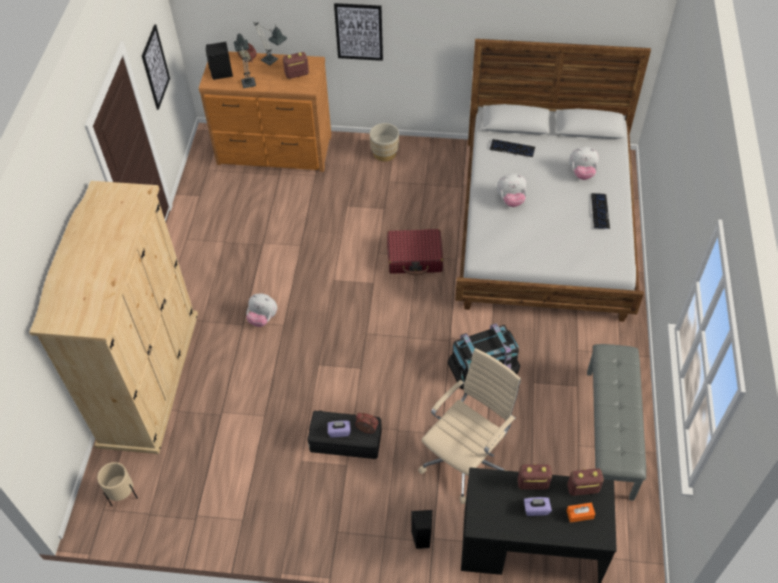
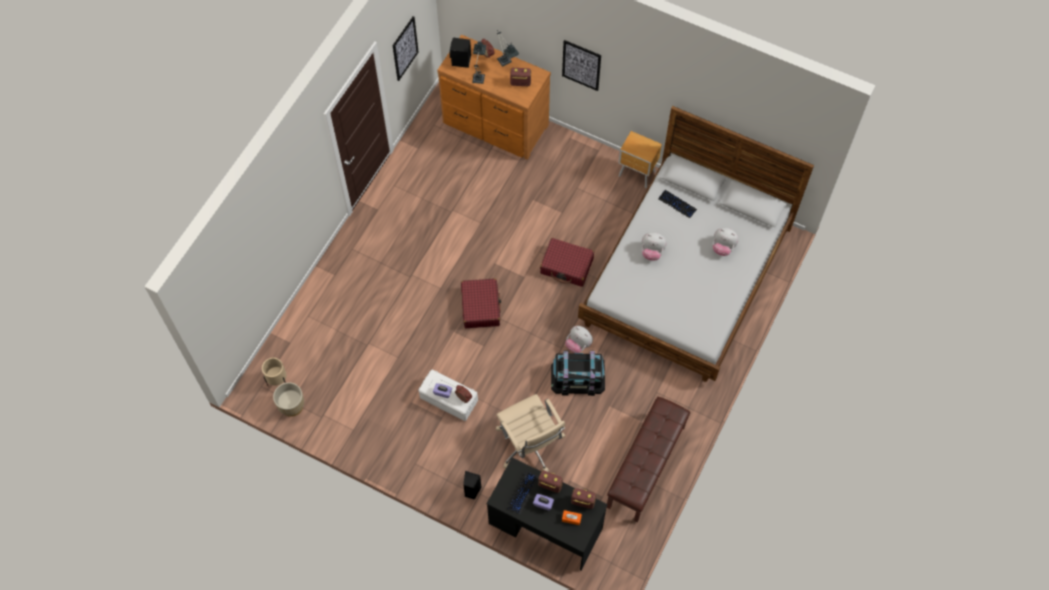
camera: 20 degrees right, 10 degrees up
(149, 377) = (325, 296): beige wardrobe -> none
(263, 318) = (427, 277): plush toy -> plush toy (578, 344)
(338, 328) = (481, 307): none -> red suitcase
(345, 441) = (448, 399): black storage box -> white storage box
(384, 153) = (585, 159): beige planter -> beige planter (292, 406)
(445, 151) = (637, 174): none -> brown nightstand
(466, 458) = (530, 445): beige office chair -> beige office chair turned 90 degrees clockwise
(599, 211) = (718, 287): keyboard -> keyboard (523, 492)
(610, 433) = (646, 466): grey bench -> brown bench

